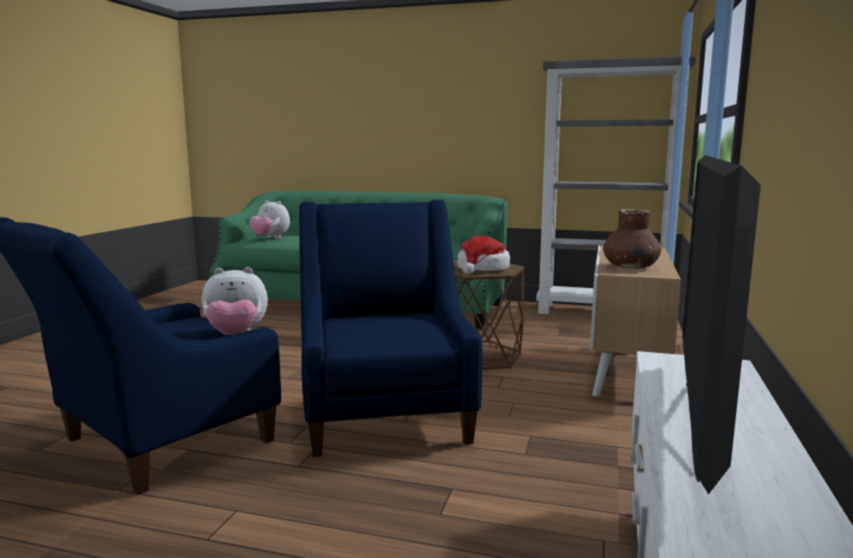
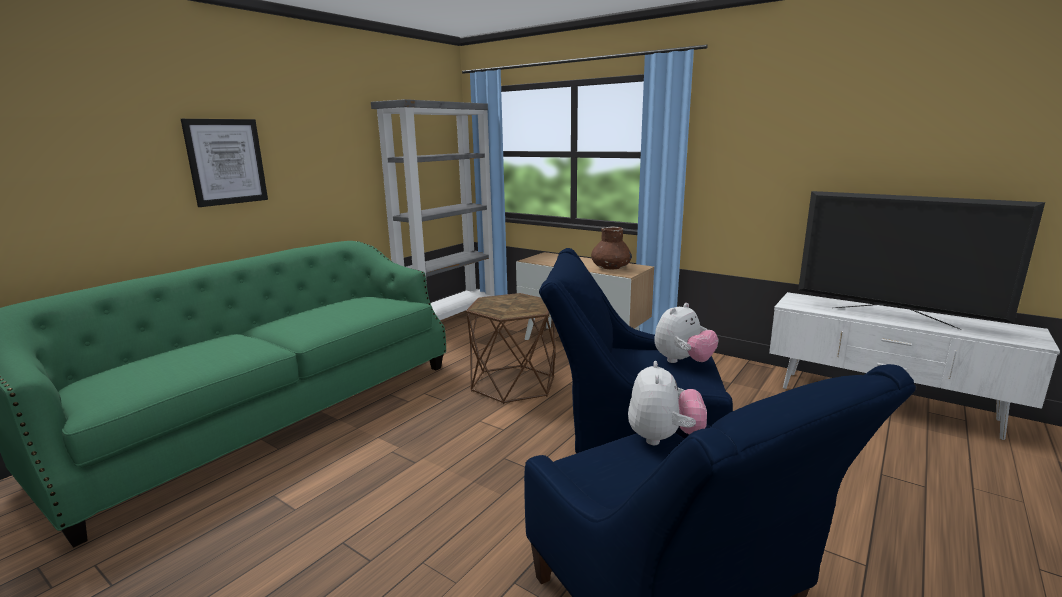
camera: 70 degrees left, 5 degrees up
(270, 238) = (136, 380): plush toy -> plush toy (683, 361)
(408, 120) = (226, 162): none -> picture
(482, 269) = (520, 304): hat -> none

